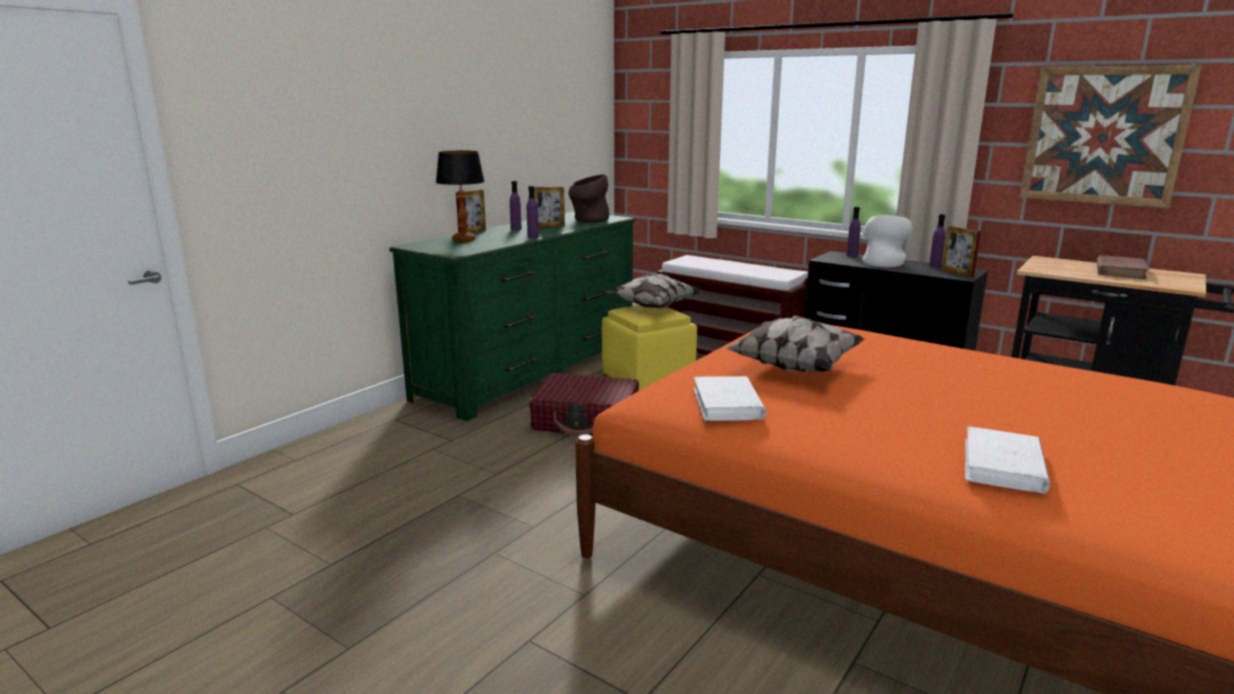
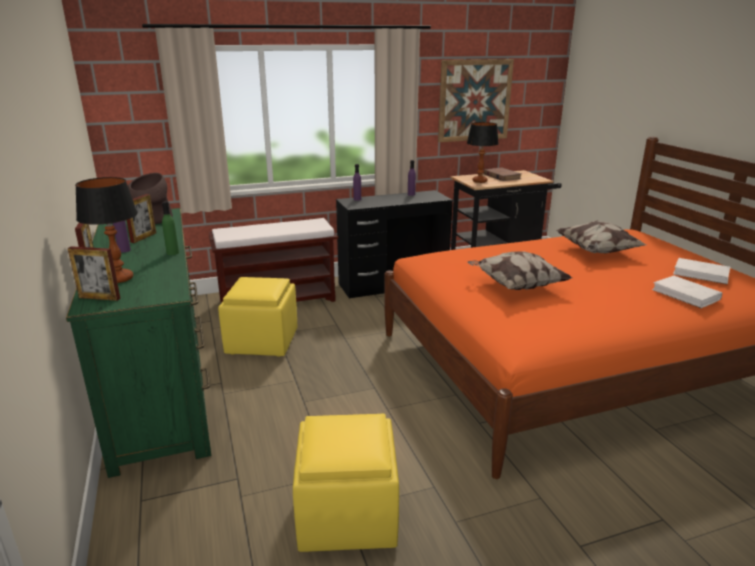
camera: 55 degrees left, 5 degrees up
(453, 497) = (346, 514): none -> yellow ottoman
(533, 237) = (172, 253): purple bottle -> green bottle
(586, 420) = (295, 396): red suitcase -> none
(652, 307) = (254, 282): pillow -> pillow (596, 252)
(727, 404) = (560, 323): white book -> white book (701, 274)
(883, 263) = (386, 200): white vase -> none
(957, 273) = (433, 196): picture frame -> picture frame (99, 298)
(1055, 267) = (479, 181): none -> table lamp

